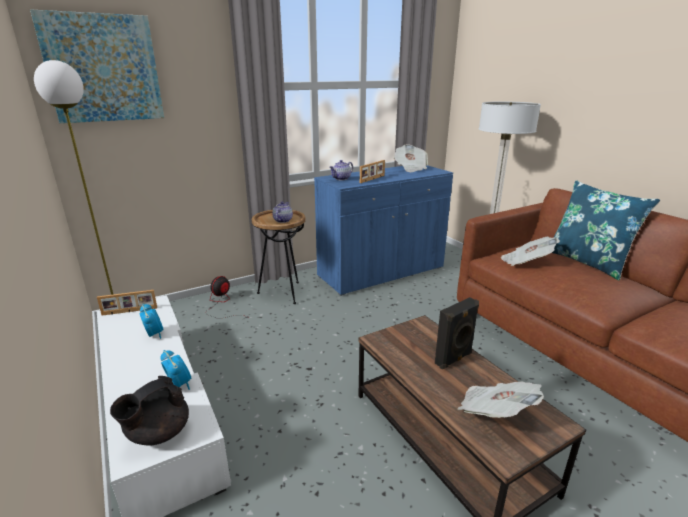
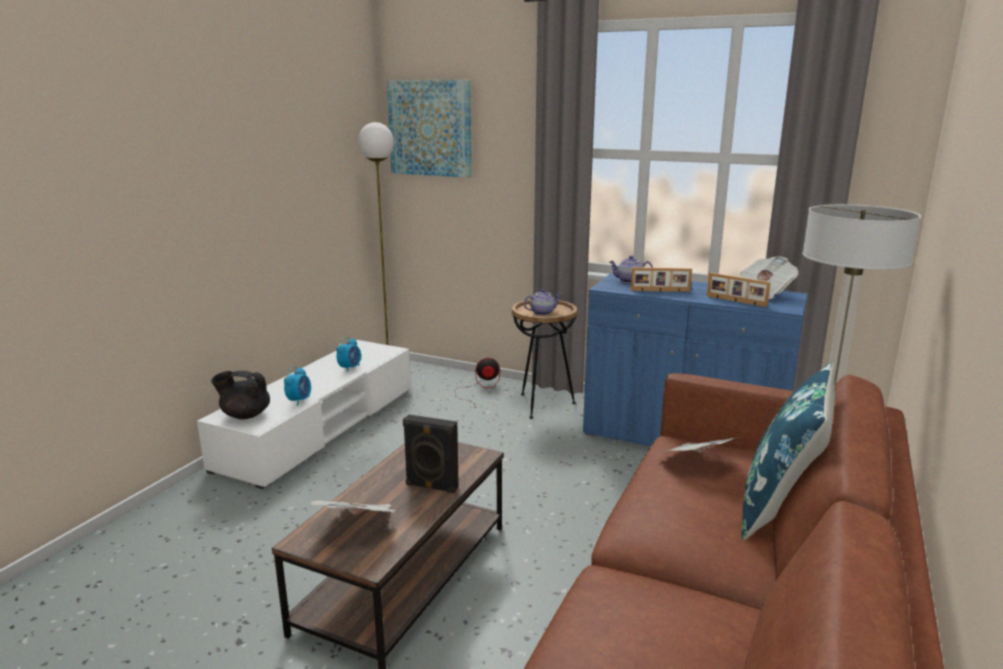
camera: 55 degrees right, 5 degrees down
(129, 311) = (369, 348): picture frame -> picture frame (735, 301)

